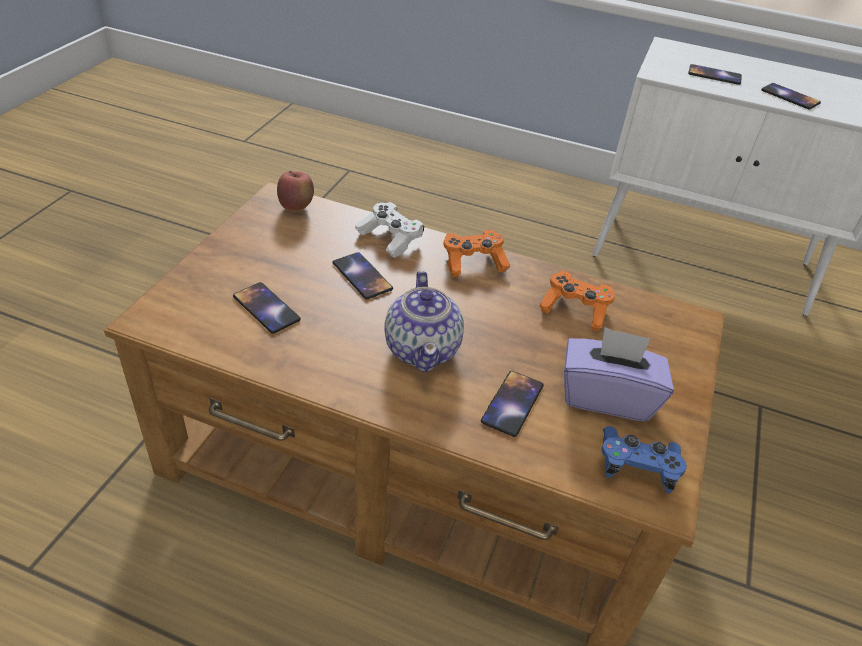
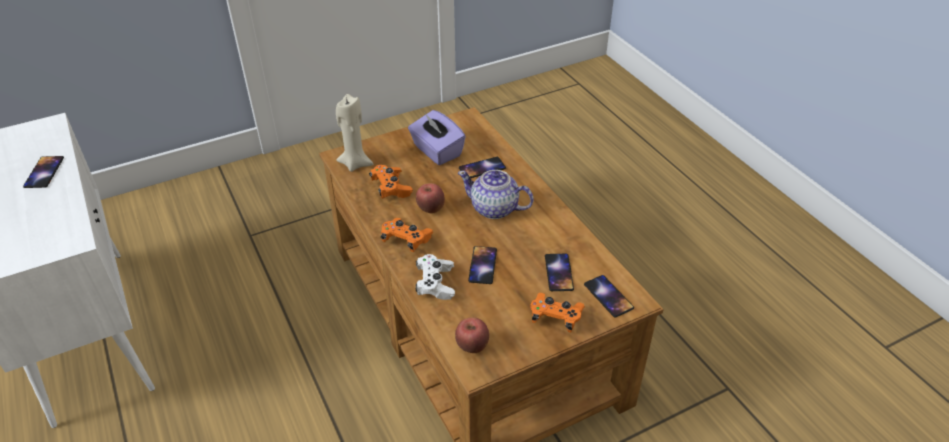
camera: 135 degrees left, 0 degrees up
(233, 262) = (555, 318): none -> orange game controller
(423, 348) = (495, 209): teapot -> teapot turned 105 degrees counterclockwise
(495, 308) = (430, 209): none -> apple
(636, 467) = (463, 128): blue game controller -> none
(662, 319) = (355, 163): none -> beige candle
(714, 75) = (37, 217): phone -> phone (608, 296)

